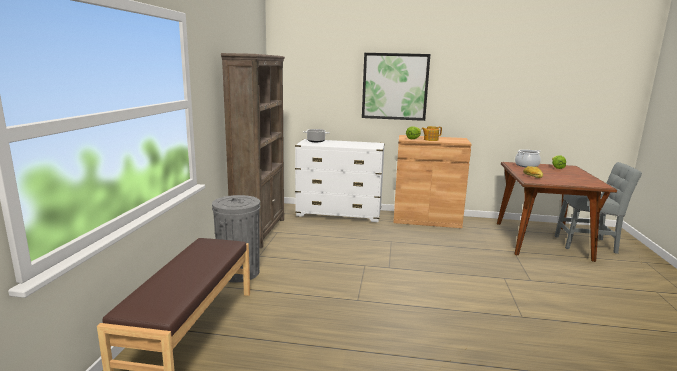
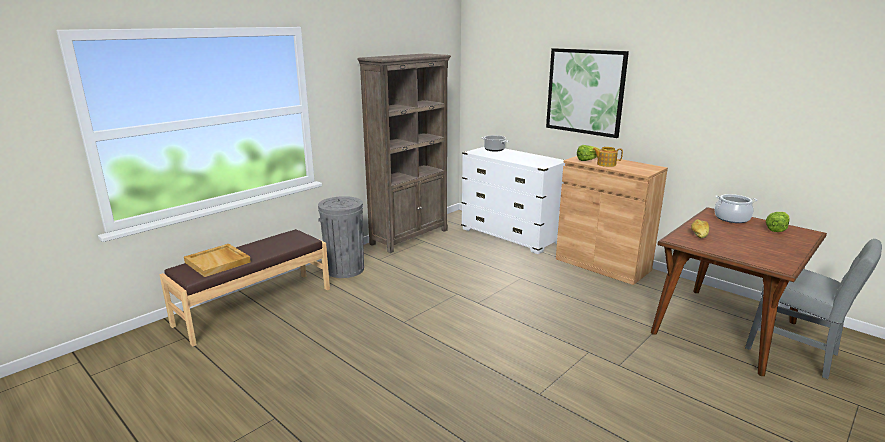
camera: 35 degrees right, 5 degrees up
(167, 289) = (218, 262): none -> beige tray

